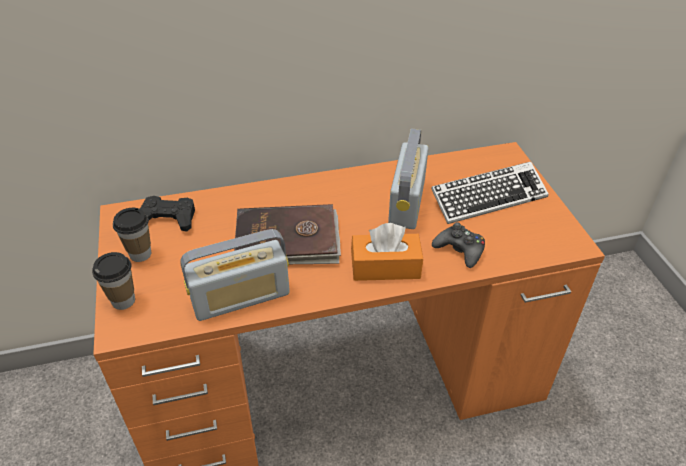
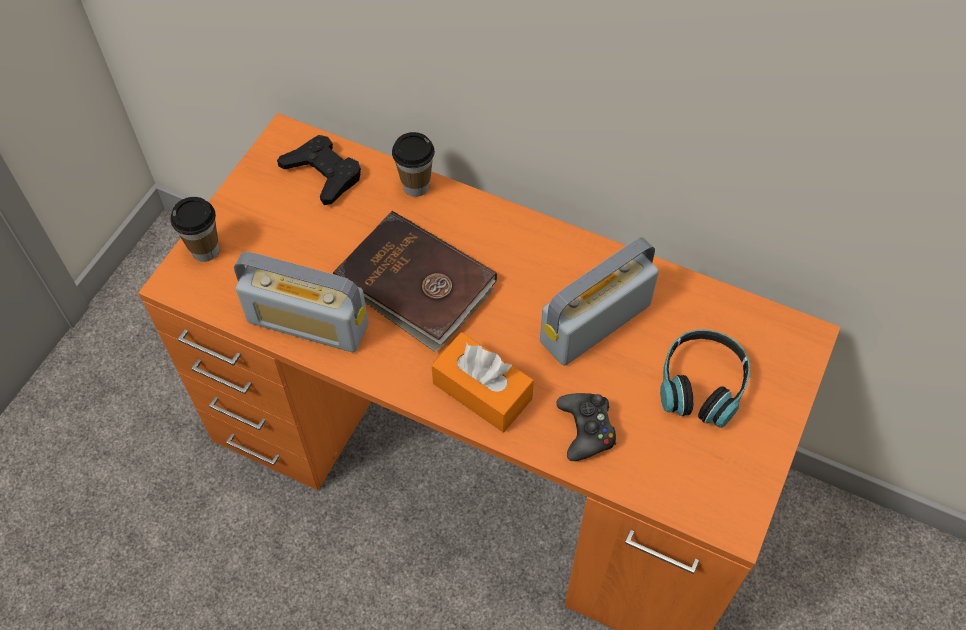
camera: 40 degrees right, 15 degrees up
(140, 254) = (263, 204): cup -> cup (416, 186)
(488, 198) = (701, 385): keyboard -> headphones

